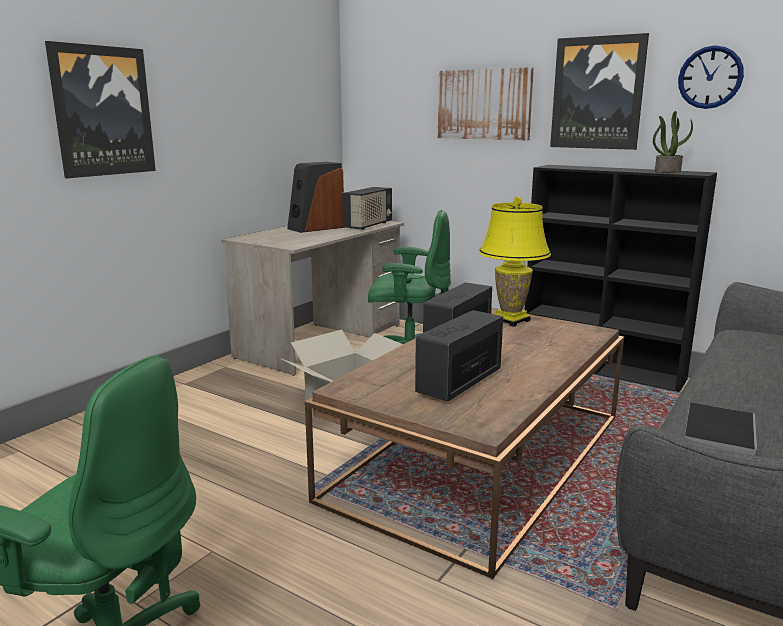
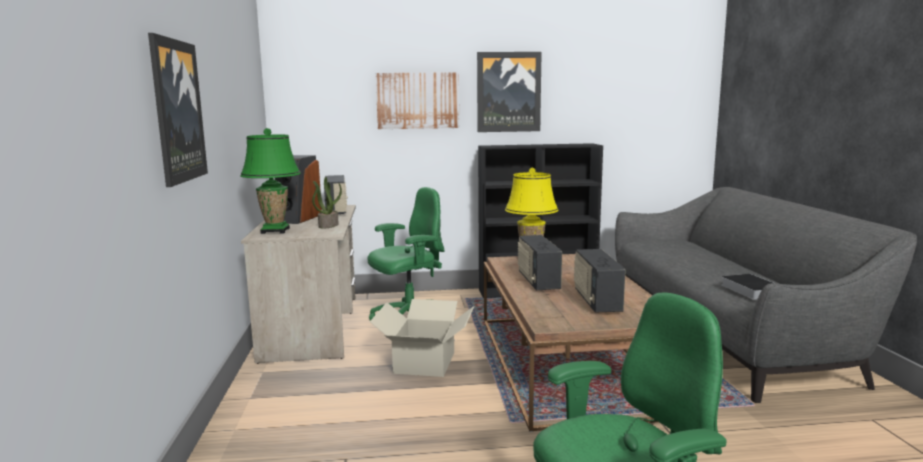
camera: 40 degrees left, 5 degrees down
(265, 236) = (275, 231): none -> green table lamp
(667, 171) = (570, 144): potted plant -> potted plant (328, 225)
(710, 77) = (581, 82): wall clock -> none

